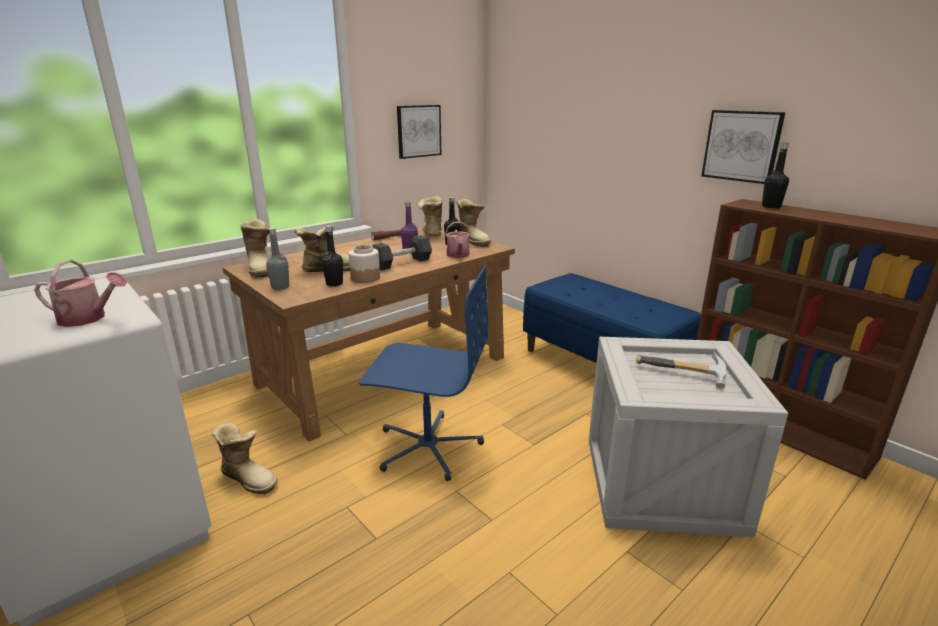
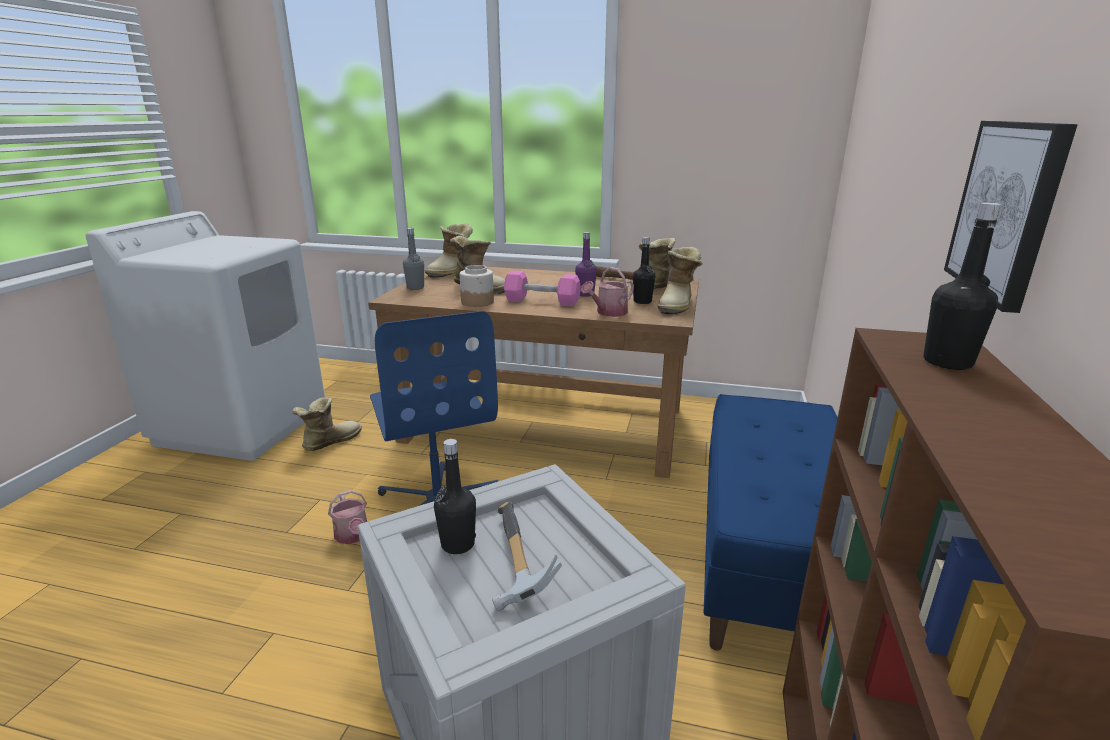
camera: 55 degrees right, 0 degrees up
(88, 318) = (200, 256): watering can -> watering can (353, 536)
(249, 478) = (329, 441): boot -> boot turned 135 degrees counterclockwise
(334, 283) = (447, 298): black bottle -> black bottle (458, 544)
(402, 263) = (542, 301): black dumbbell -> pink dumbbell
(418, 131) = (712, 151): picture -> none

